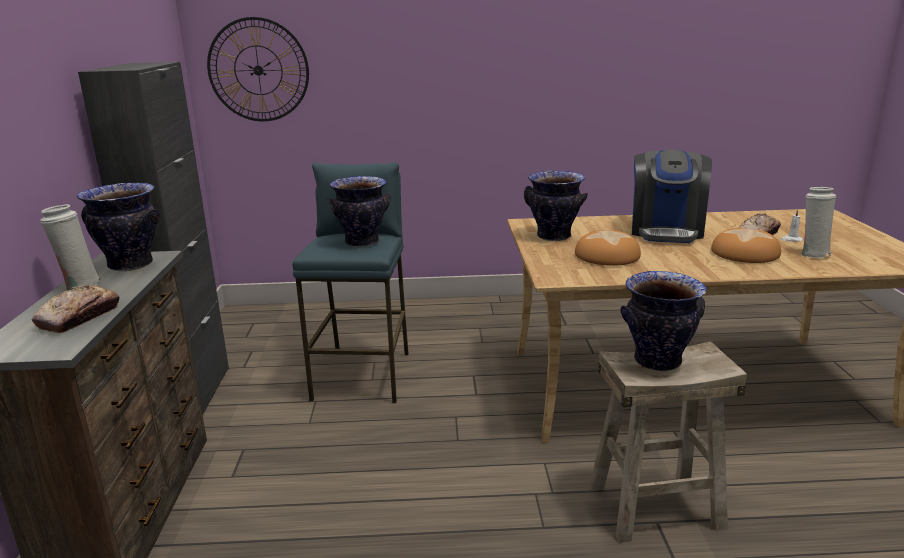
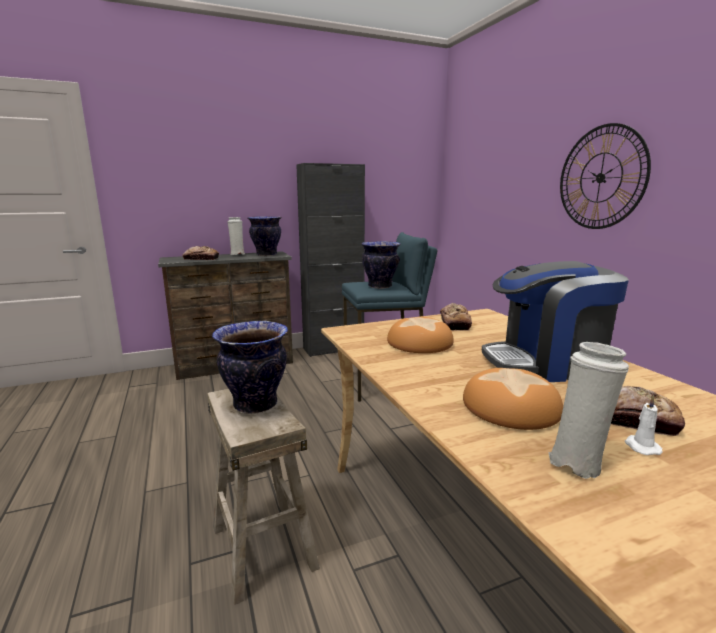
camera: 70 degrees right, 5 degrees down
(258, 70) = (466, 179): wall clock -> wall clock (601, 178)
(553, 237) = (454, 323): vase -> bread

